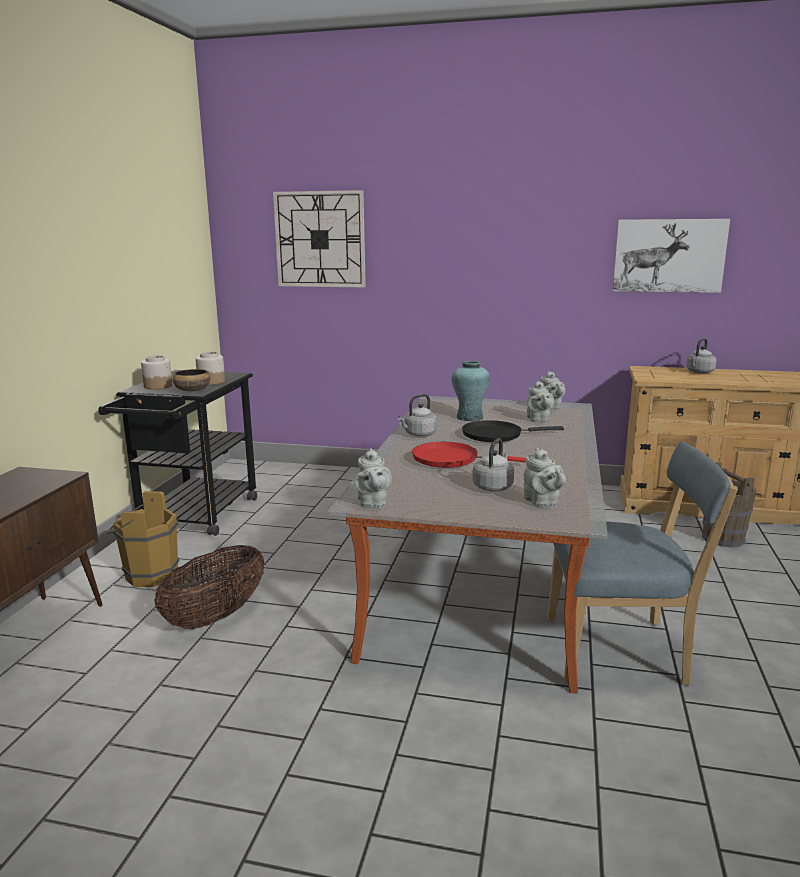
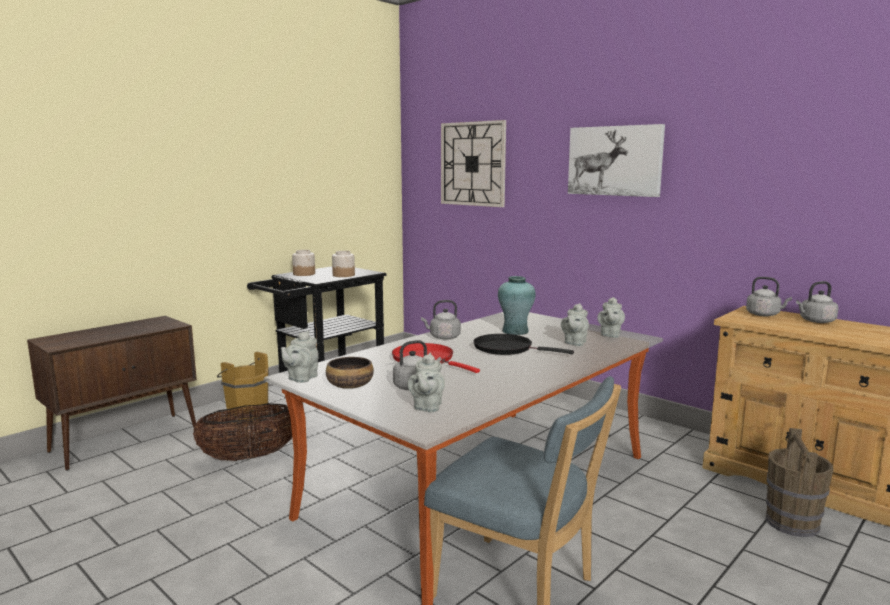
camera: 30 degrees right, 5 degrees down
(192, 390) = (317, 279): bowl -> bowl (349, 385)
(659, 372) = (764, 315): none -> grey kettle
(668, 255) = (793, 184): picture -> picture (615, 161)

